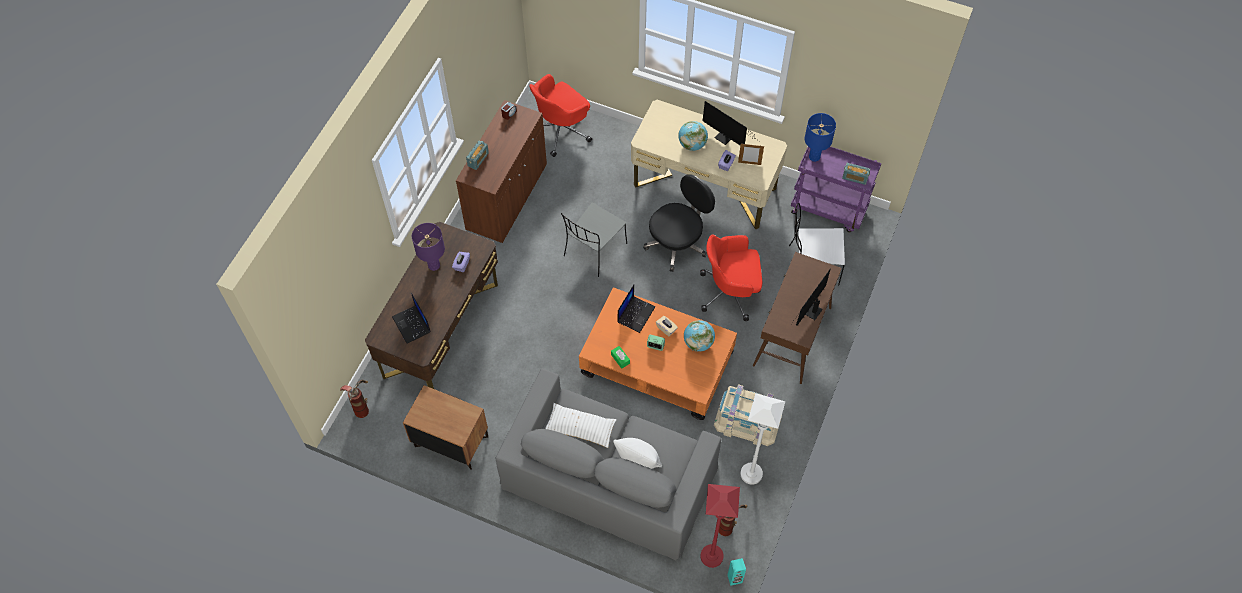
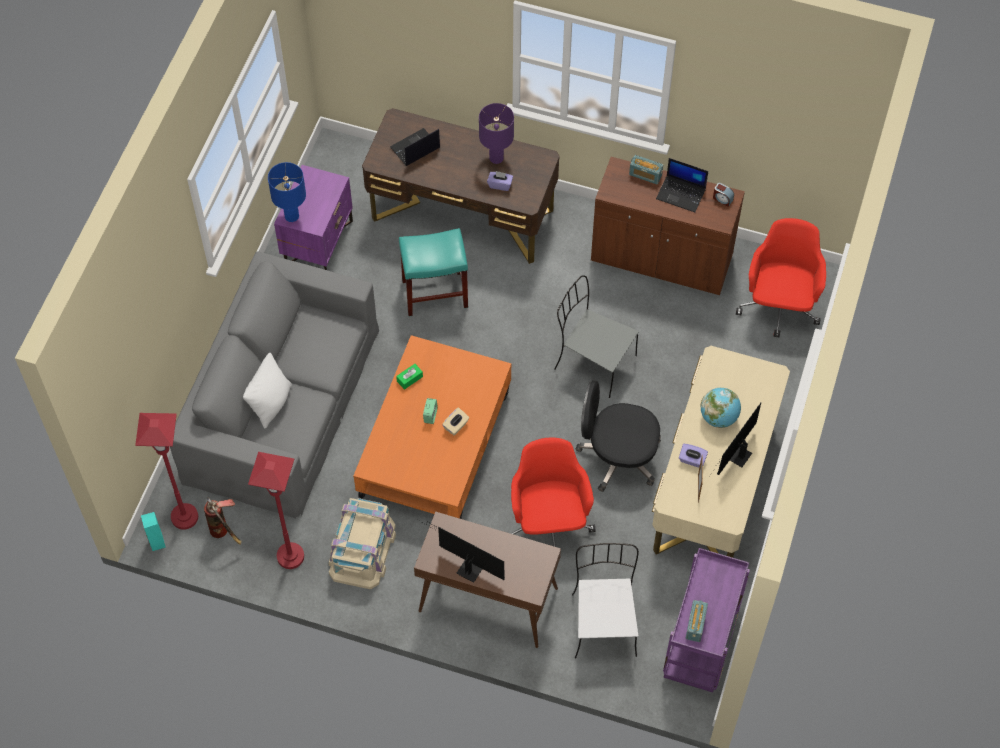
camera: 85 degrees right, 0 degrees up
(361, 406) = (358, 154): fire extinguisher -> none
(450, 442) = (318, 242): brown nightstand -> purple nightstand
(516, 356) = (434, 294): none -> turquoise stool
(561, 130) = (779, 307): red office chair -> red office chair turned 60 degrees clockwise
(580, 428) = (311, 342): white pillow -> none
(636, 314) = (474, 391): laptop -> laptop (681, 194)
(677, 243) = (617, 456): black office chair -> black office chair turned 150 degrees clockwise
(698, 343) = (438, 462): globe -> none
(751, 474) = (290, 556): white floor lamp -> red floor lamp
(814, 157) = (724, 572): blue table lamp -> blue table lamp (292, 216)

